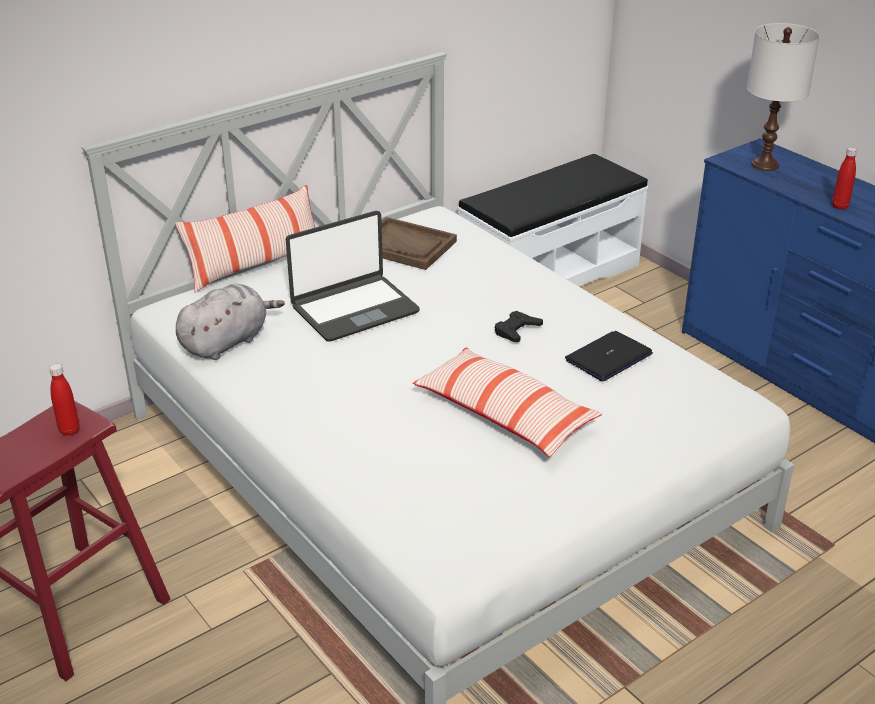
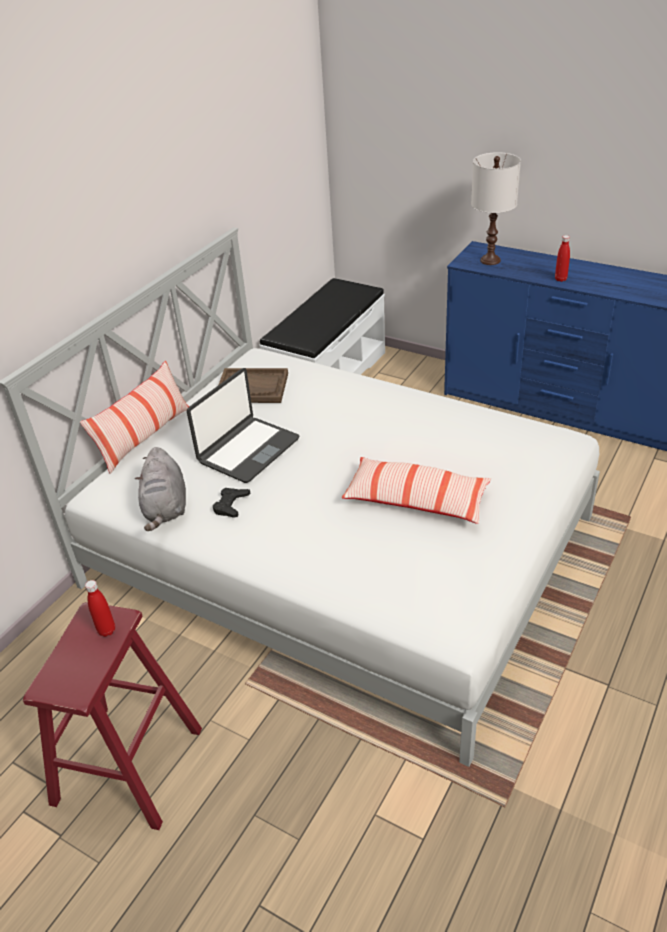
camera: 20 degrees left, 5 degrees up
(227, 342) = (166, 508): grey plush toy -> grey plush toy turned 150 degrees clockwise
(516, 330) = (380, 431): black game controller -> black game controller (231, 505)
(608, 357) = (457, 433): laptop -> none

